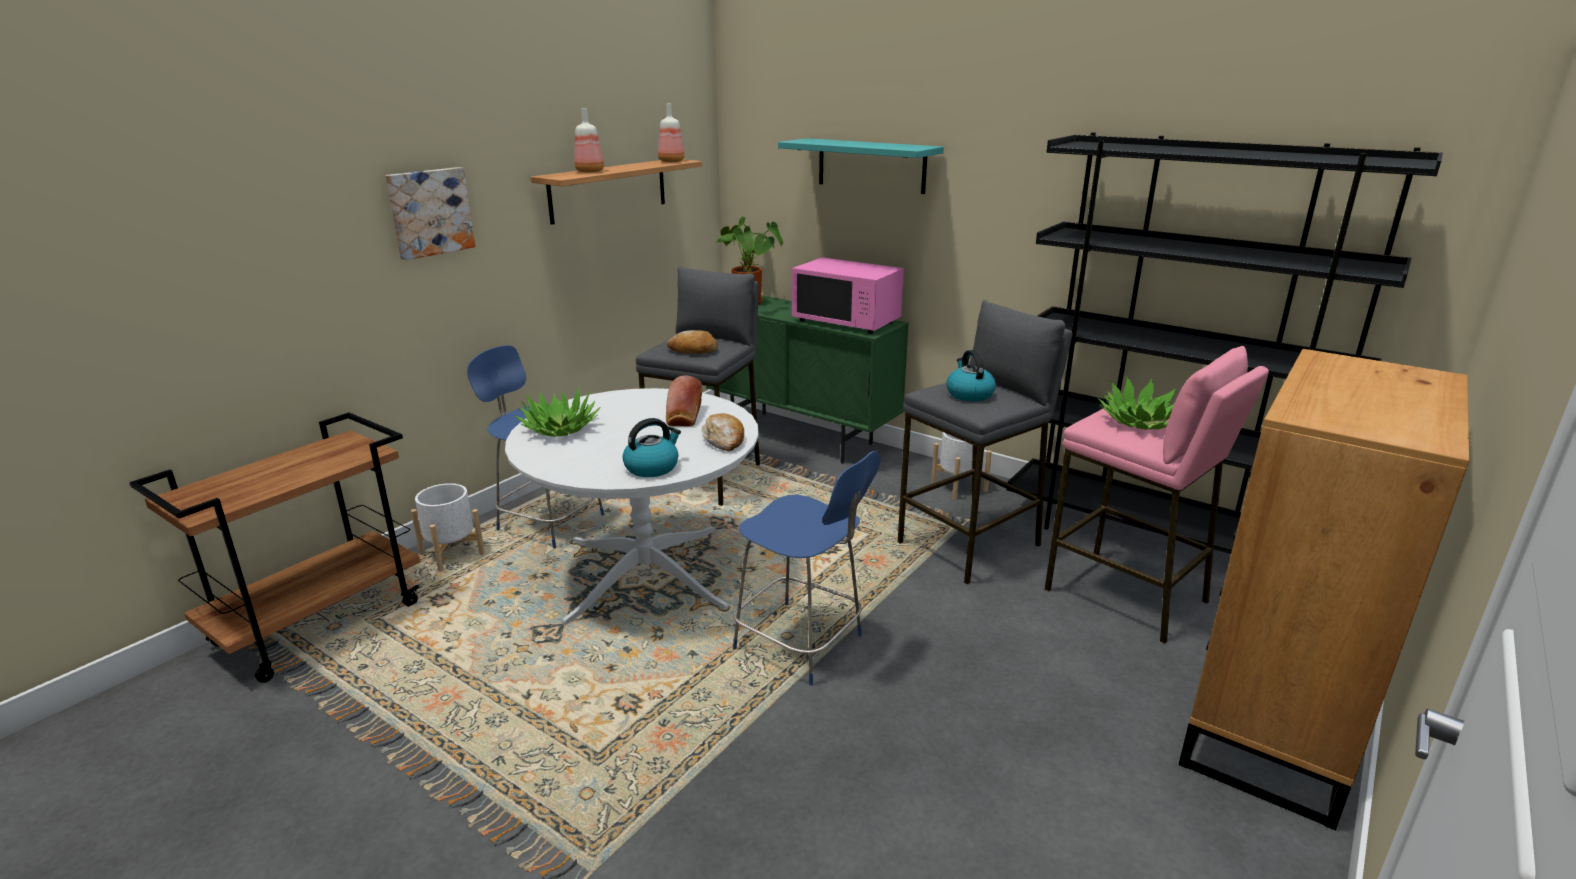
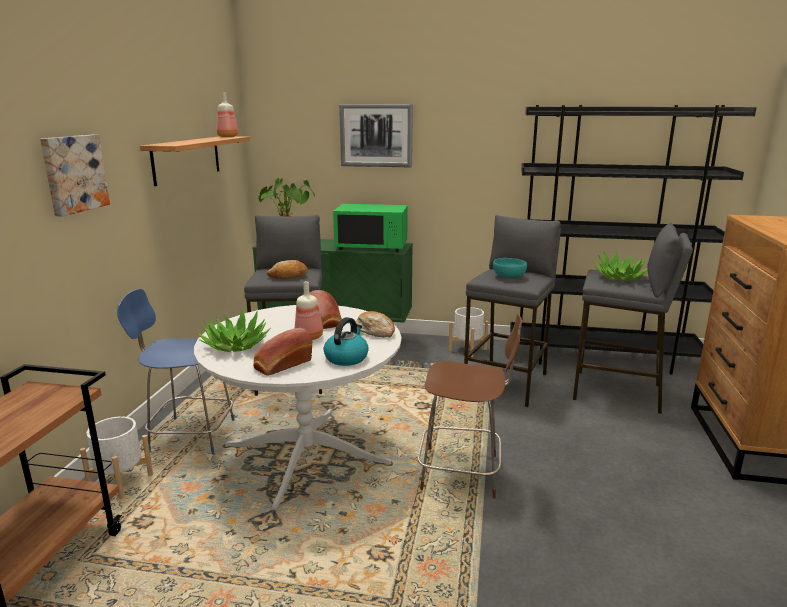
camera: 25 degrees left, 5 degrees down
(578, 461) = (282, 365): none -> bread
(591, 171) = (183, 142): bottle -> bottle (309, 337)
(802, 644) = (463, 472): blue chair -> brown chair
(847, 321) = (372, 246): pink microwave -> green microwave
(871, 165) = (376, 135): turquoise shelf -> picture
(969, 394) = (508, 277): kettle -> turquoise bowl
(1126, 596) = (617, 392): pink stool -> grey stool

